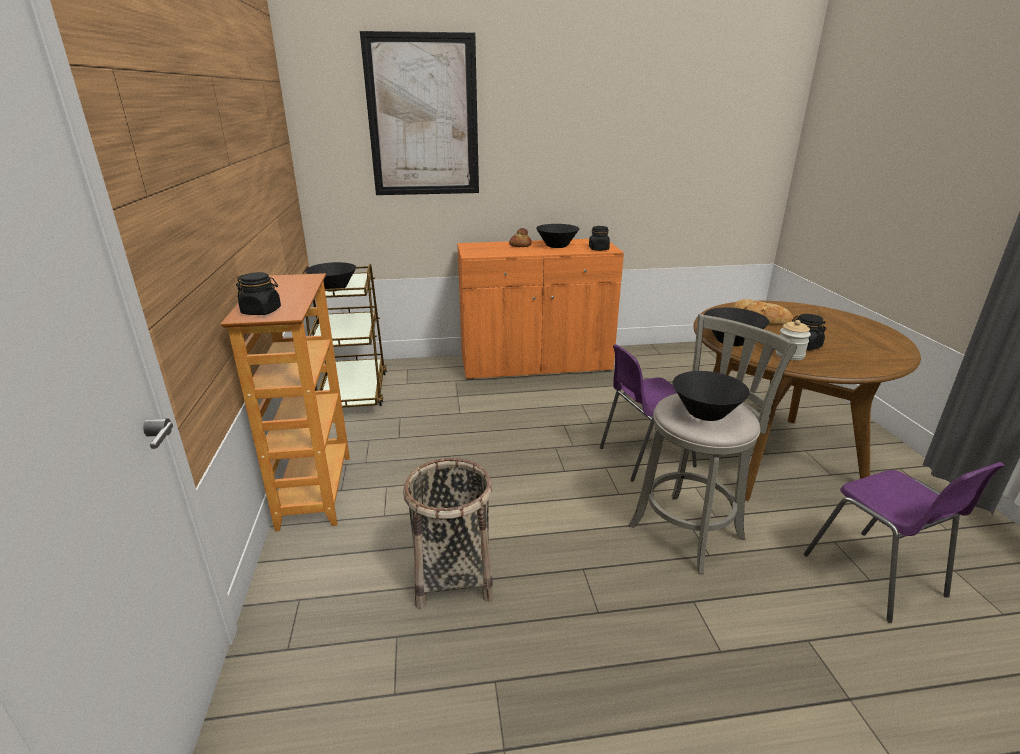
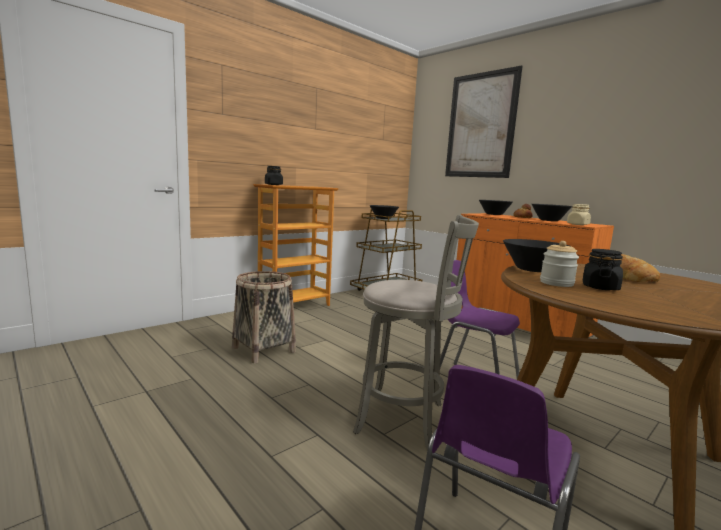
camera: 55 degrees right, 15 degrees down
(598, 249) = (578, 224): black jar -> beige jar
(705, 413) = (402, 286): black bowl -> black bowl (494, 214)

